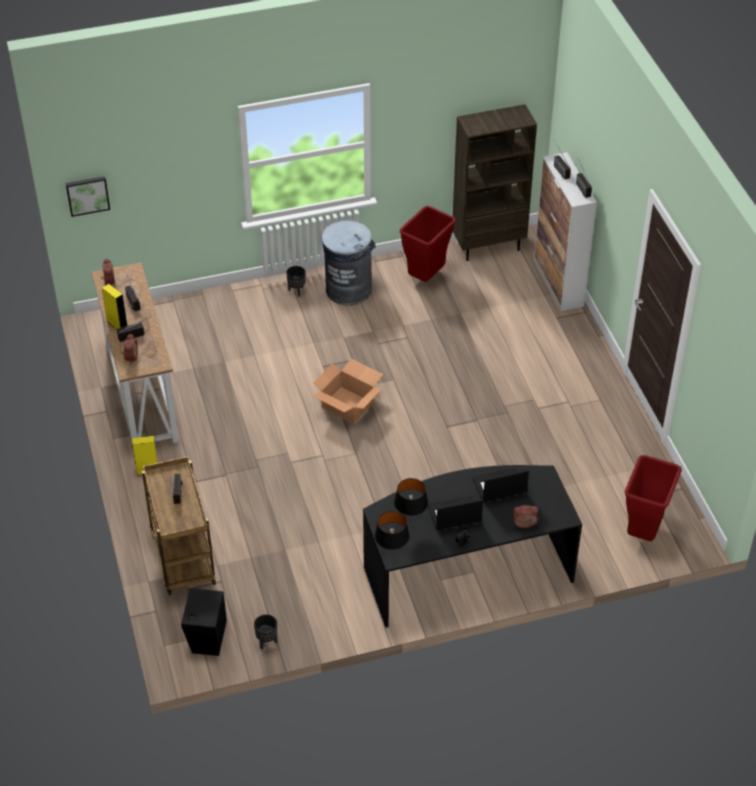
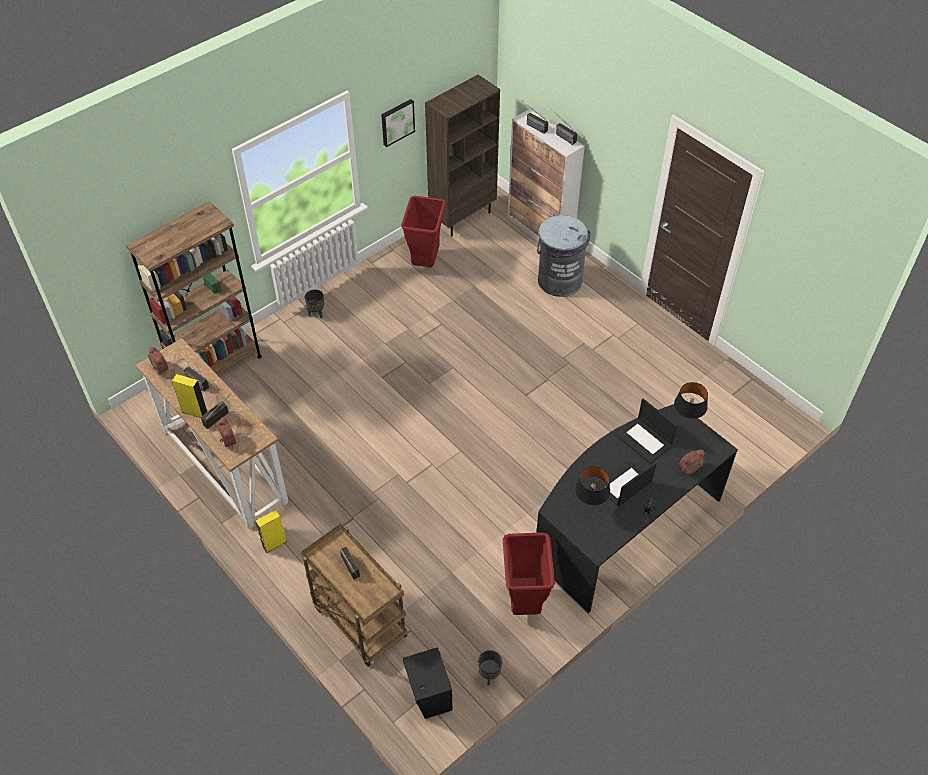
camera: 25 degrees left, 5 degrees up
(87, 195) = (102, 287): picture -> picture (397, 122)
(181, 309) = (217, 367): none -> brown bookcase
(348, 289) = (363, 296): grey trash can -> grey trash can (559, 280)
(348, 404) = (426, 406): cardboard box -> none
(392, 555) = (594, 549): black table lamp -> black table lamp (686, 423)
(499, 486) = (645, 440): laptop -> laptop turned 90 degrees counterclockwise
(644, 533) = (747, 431): red trash can -> red trash can (525, 602)

